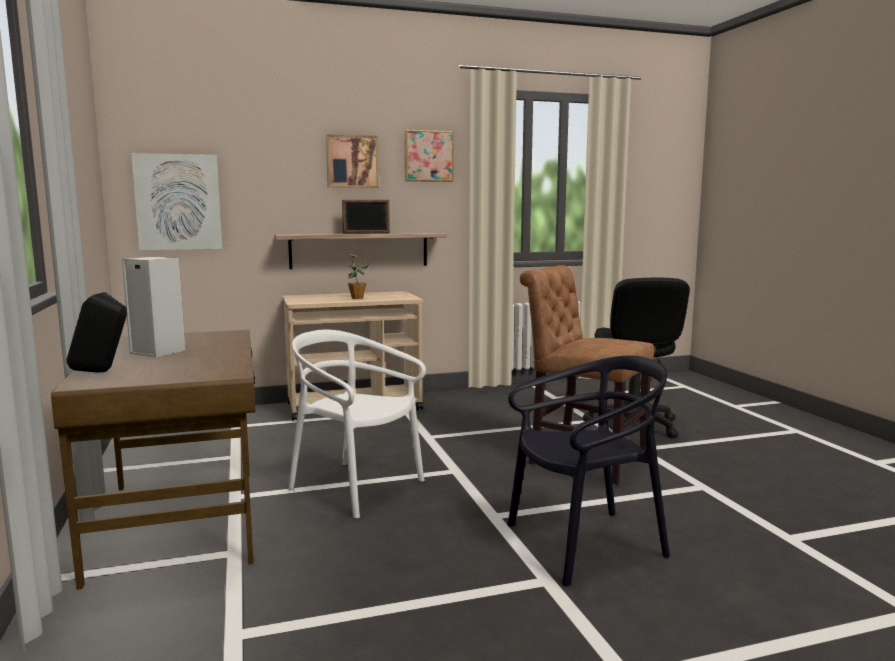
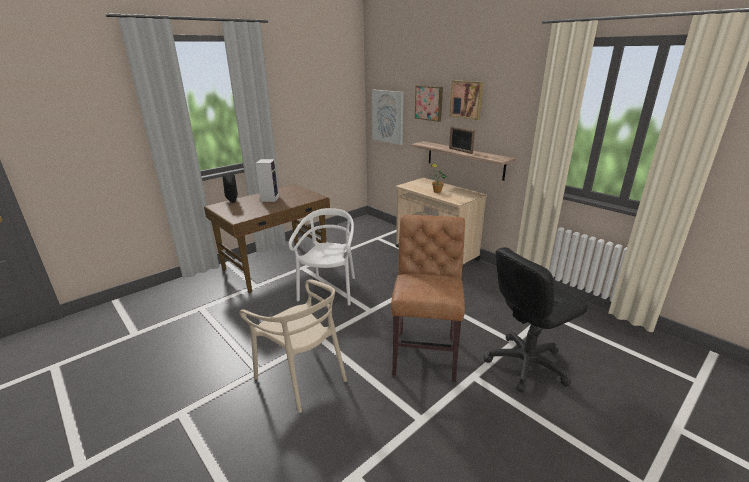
camera: 65 degrees right, 15 degrees up
(428, 156) = (517, 98): picture -> picture (429, 103)
(585, 544) = (302, 376): black chair -> beige chair

